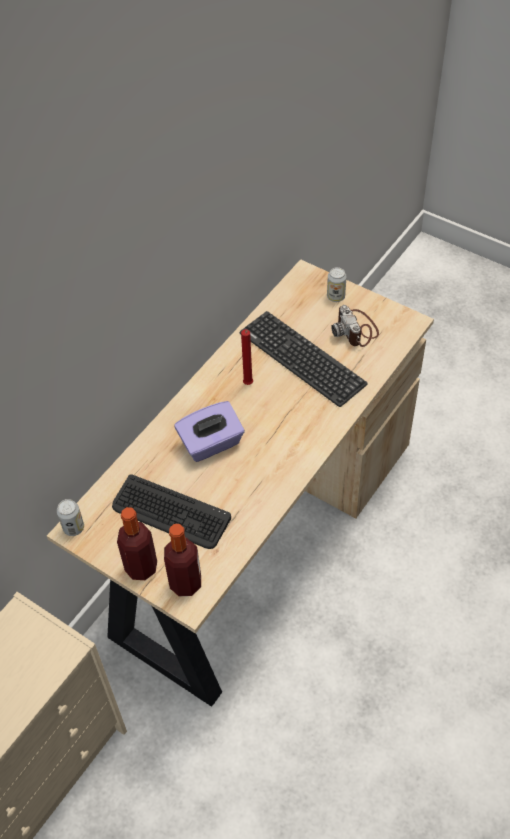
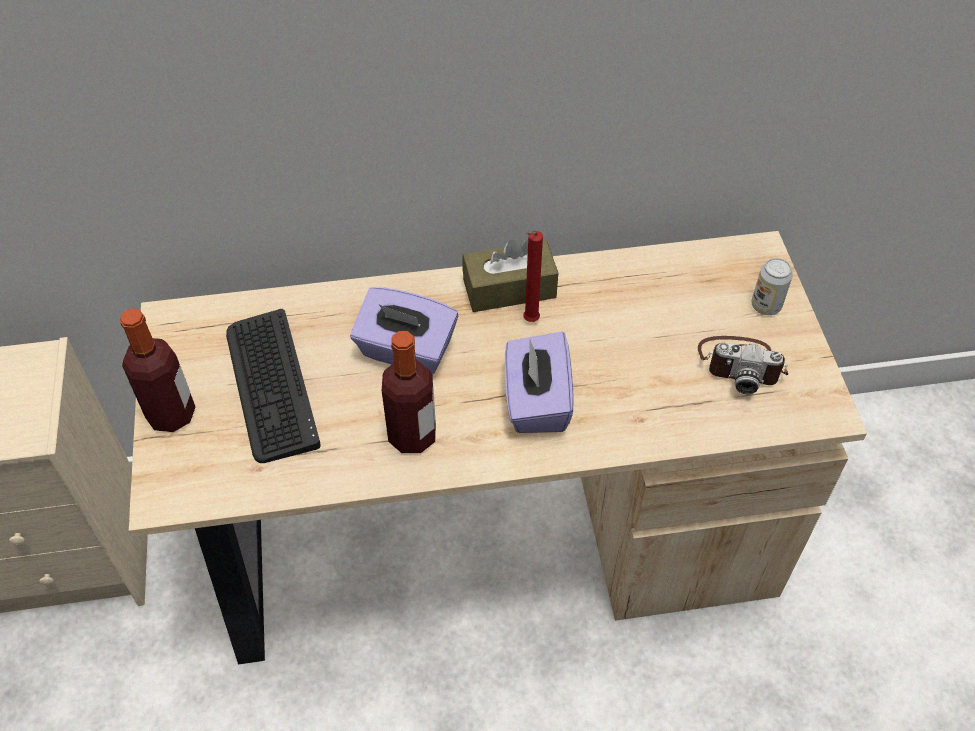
camera: 45 degrees right, 0 degrees up
(73, 528) = (171, 317): can -> none
(185, 583) = (186, 472): bottle -> bottle (412, 436)
(220, 378) = (509, 288): none -> brown tissue box
(296, 416) = (536, 402): none -> purple tissue box
(302, 358) = (629, 343): keyboard -> none
(356, 330) = (741, 364): camera -> camera turned 105 degrees counterclockwise

